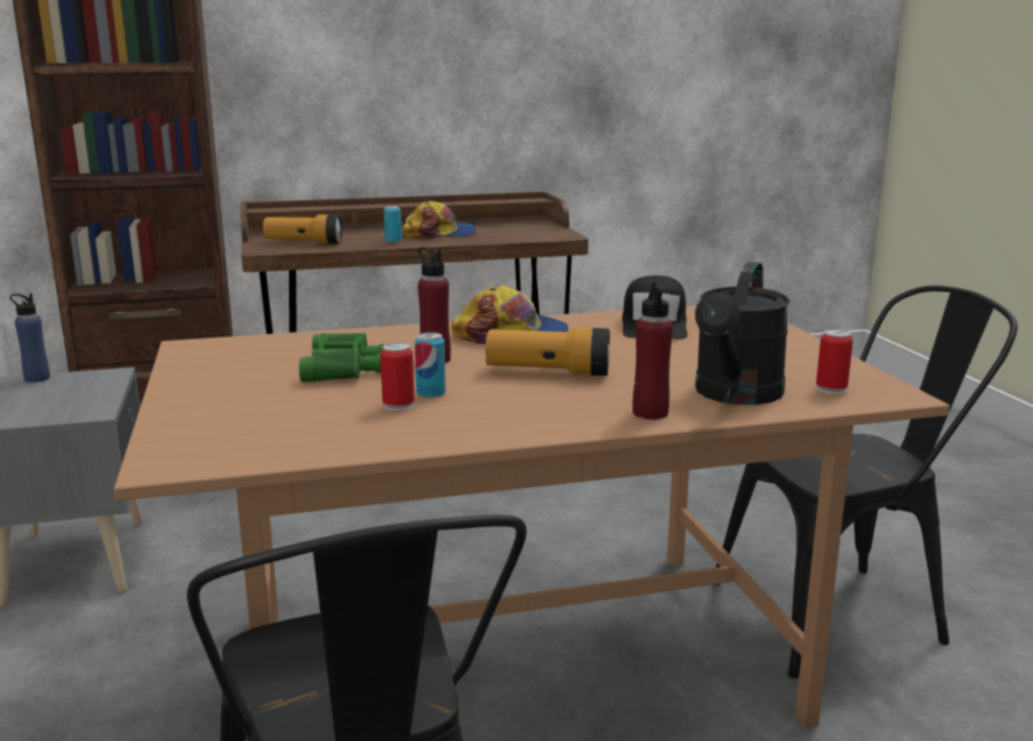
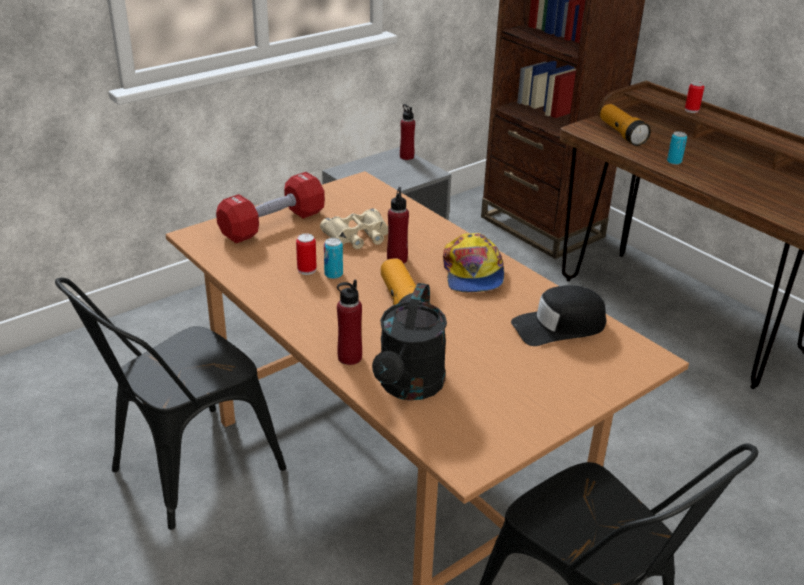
camera: 65 degrees right, 15 degrees up
(37, 378) = (406, 157): blue bottle -> red bottle
(227, 407) = (273, 224): none -> red dumbbell
(344, 368) = (358, 236): green binoculars -> beige binoculars
(440, 233) = (729, 171): cap -> none
(735, 395) = (409, 387): black watering can -> black watering can turned 75 degrees counterclockwise
(831, 389) = (456, 431): can -> can (691, 110)

